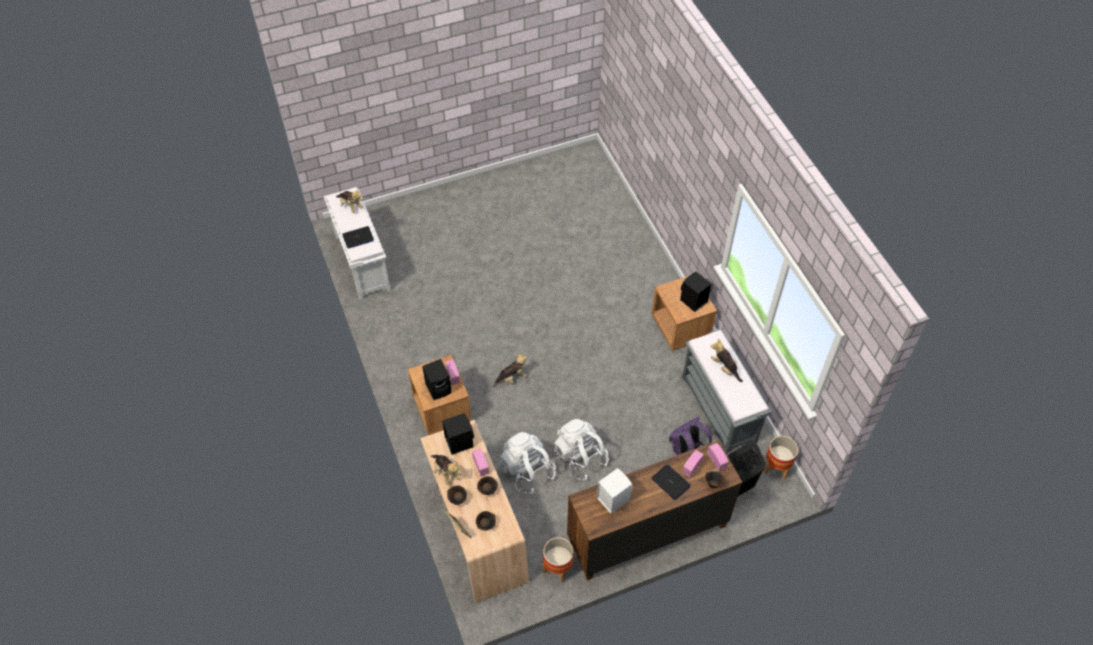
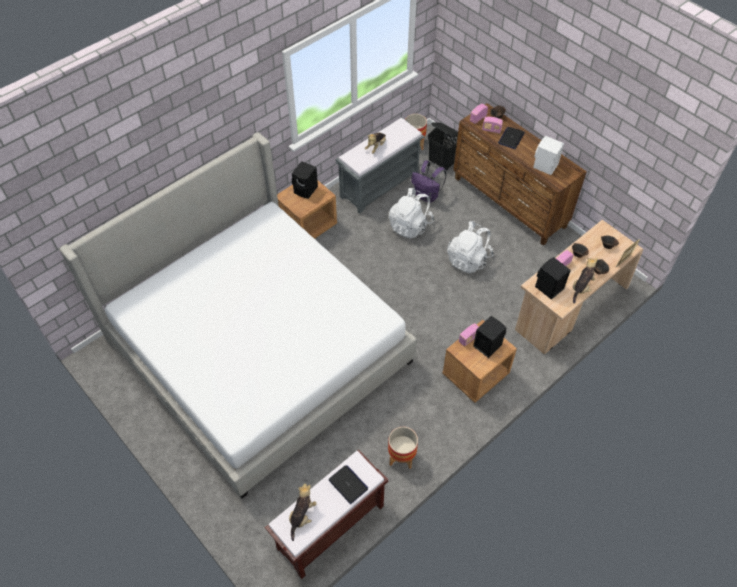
camera: 110 degrees left, 0 degrees up
(361, 262) = (330, 528): white bench -> brown bench
(512, 378) = (415, 331): plush toy -> none
(527, 470) = (500, 290): white backpack -> white backpack (410, 225)
(545, 254) = (258, 350): none -> bed
(558, 568) = (568, 246): planter -> planter (401, 457)

